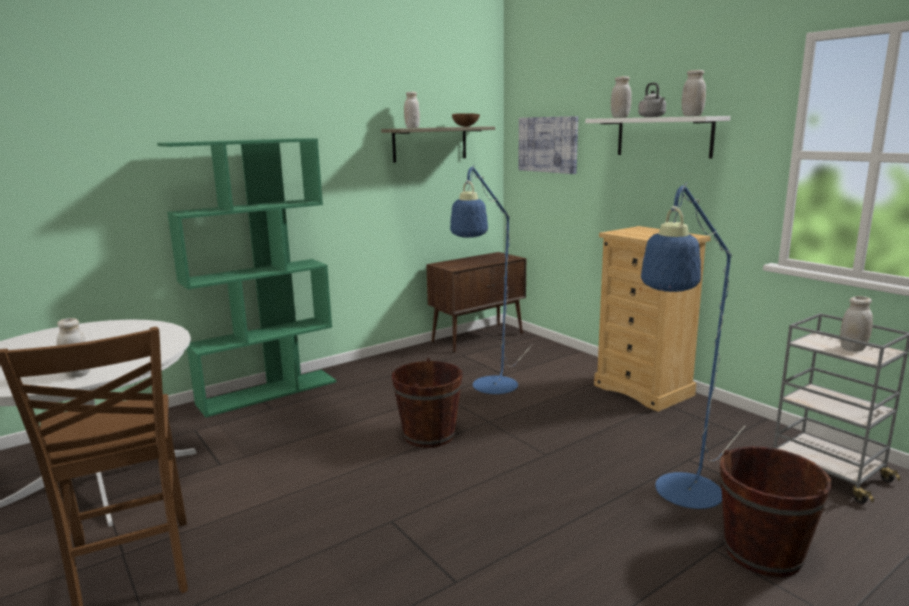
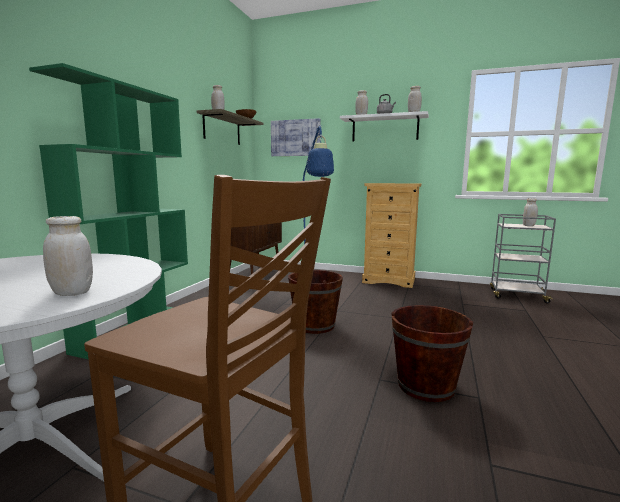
camera: 35 degrees left, 5 degrees down
(682, 498) = (491, 319): blue floor lamp -> none
(763, 552) = (559, 331): brown bucket -> brown bucket (425, 386)

